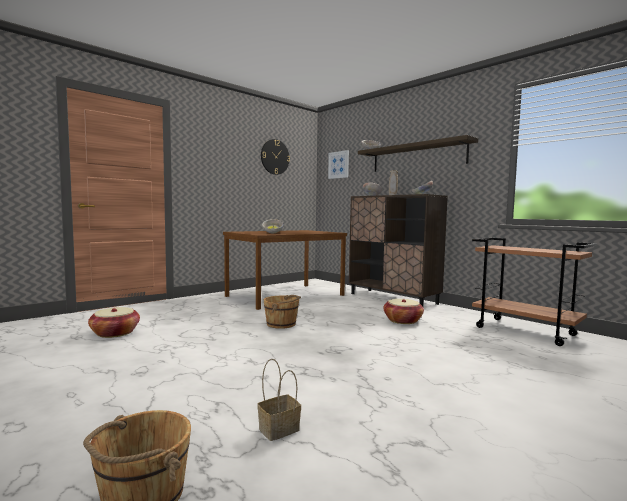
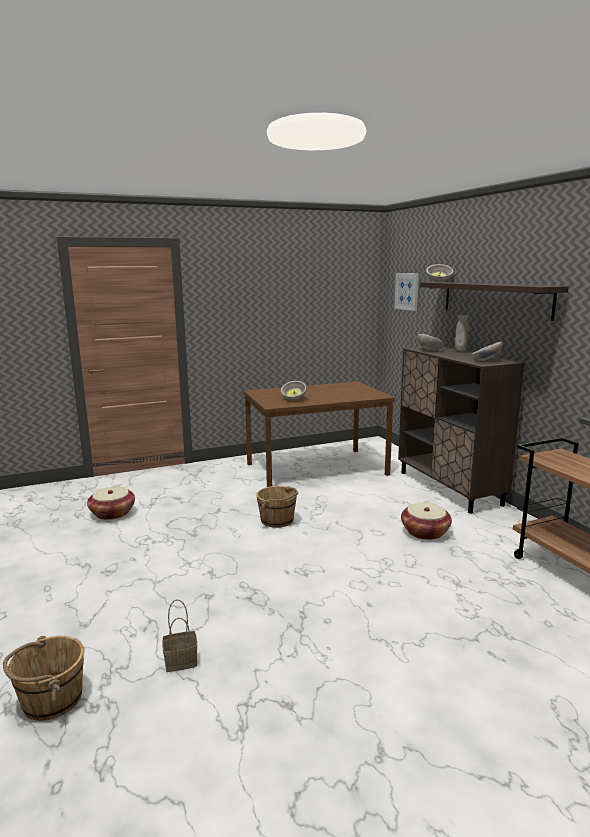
camera: 20 degrees right, 10 degrees up
(275, 157) = (319, 285): wall clock -> none

